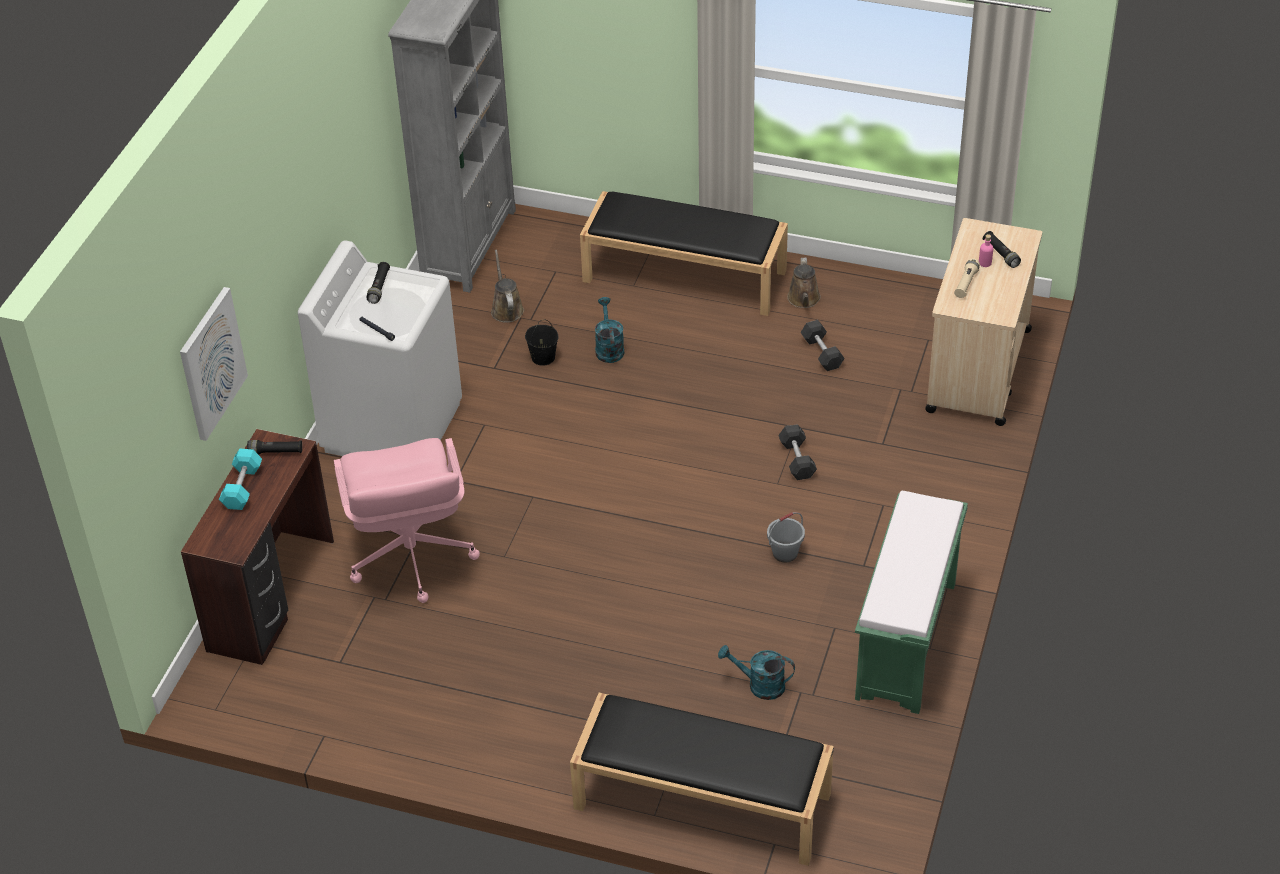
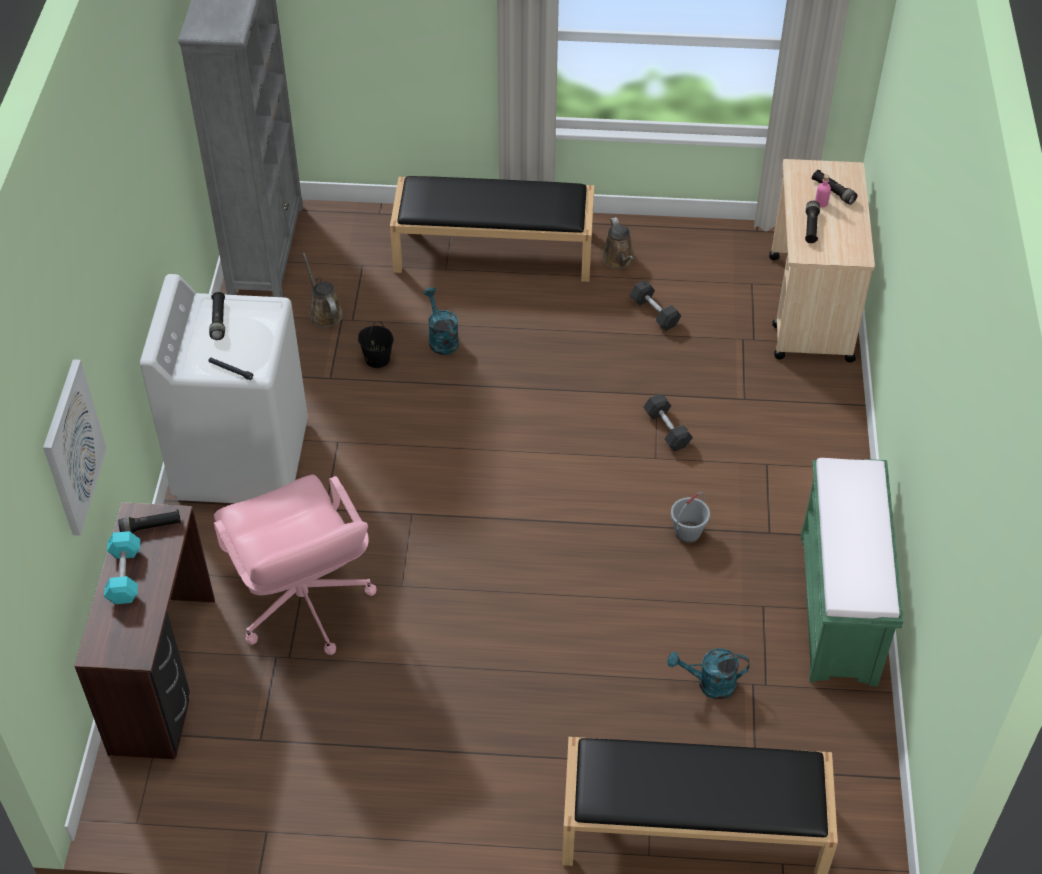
camera: 15 degrees left, 5 degrees up
(966, 283) = (811, 227): beige flashlight -> black flashlight

